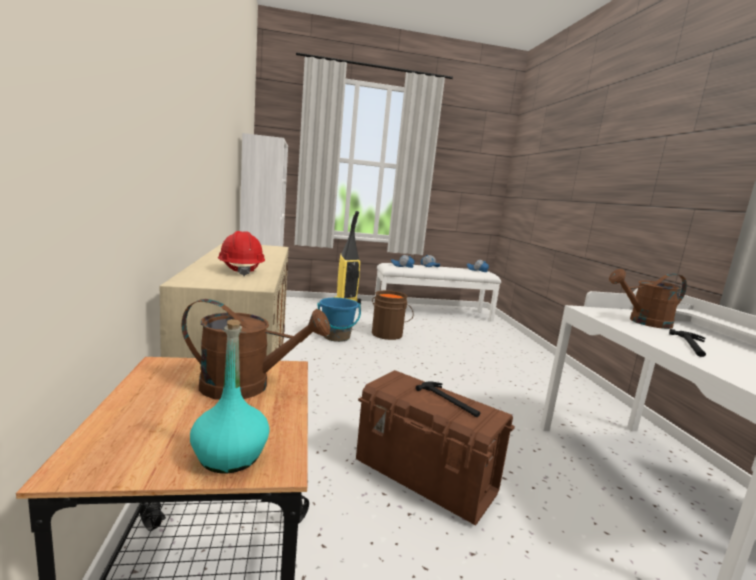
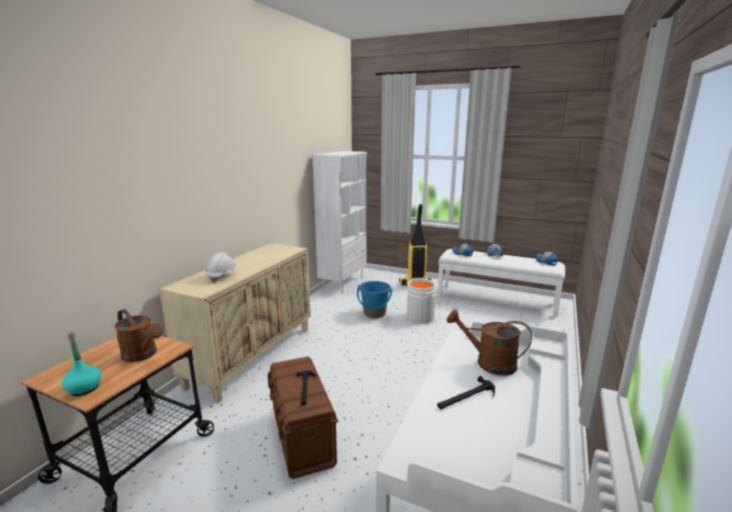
camera: 35 degrees right, 5 degrees up
(241, 270) = (222, 276): red hard hat -> white hard hat
(388, 334) = (421, 317): brown bucket -> white bucket

